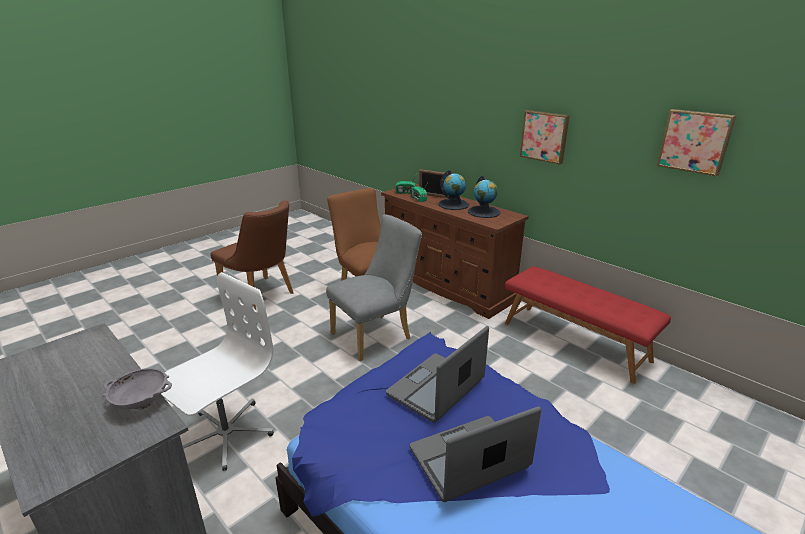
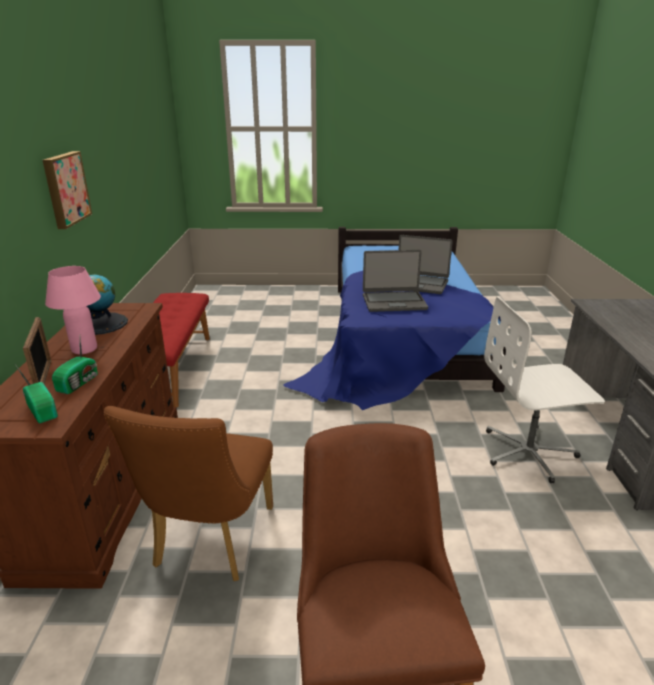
camera: 135 degrees left, 0 degrees up
(142, 402) = (603, 315): grey bowl -> none
(376, 335) = (301, 467): grey chair -> none
(453, 204) = (84, 349): globe -> pink table lamp
(695, 141) = (126, 145): picture -> none

